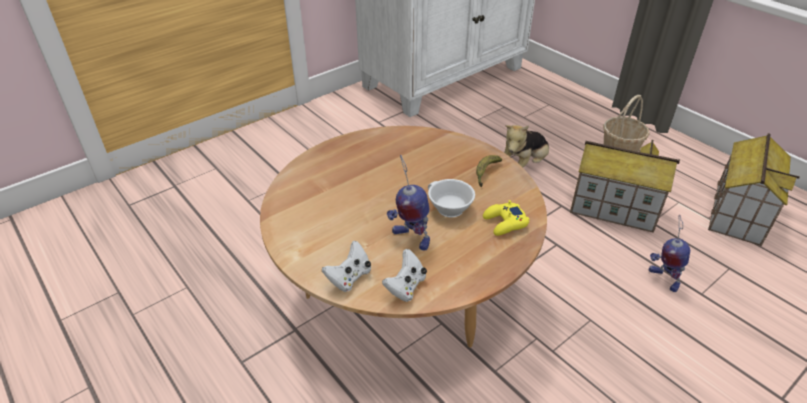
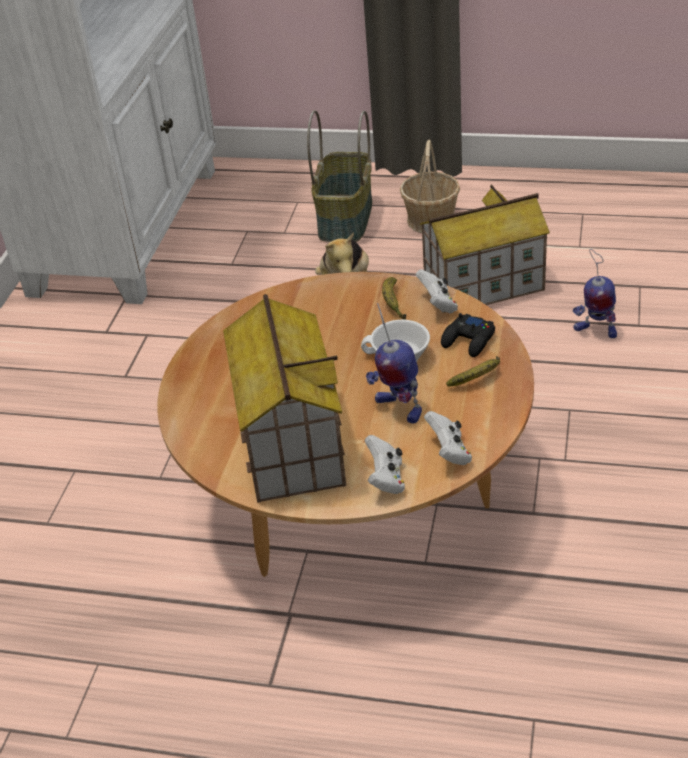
camera: 35 degrees left, 0 degrees up
(410, 238) = (398, 408): toy robot -> toy robot turned 45 degrees clockwise
(481, 250) = (478, 378): none -> banana
(505, 223) = (468, 341): yellow game controller -> black game controller
(512, 189) = (438, 305): none -> white game controller
(567, 127) = (346, 219): none -> basket
(737, 213) = (599, 226): toy house -> toy house (289, 442)

